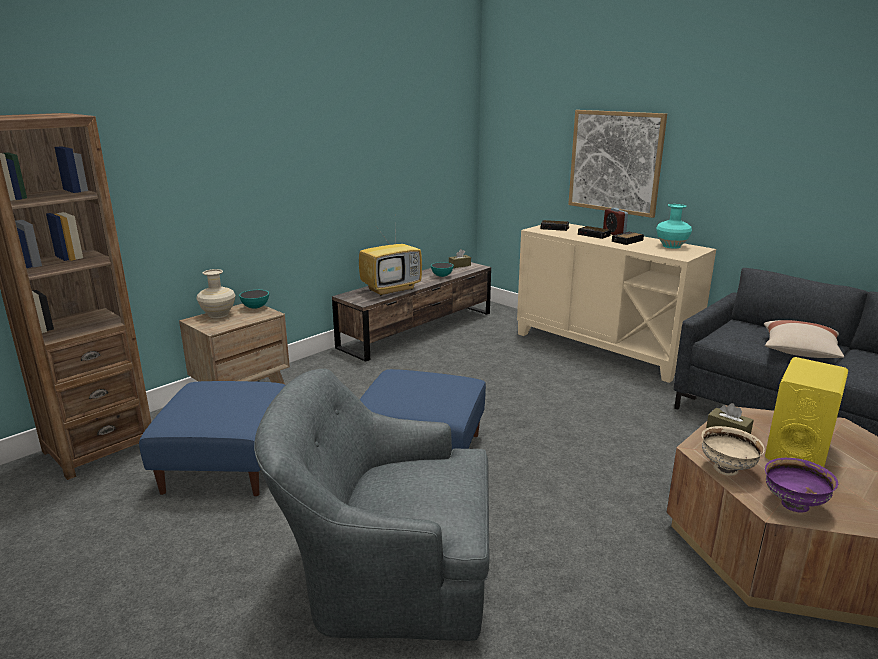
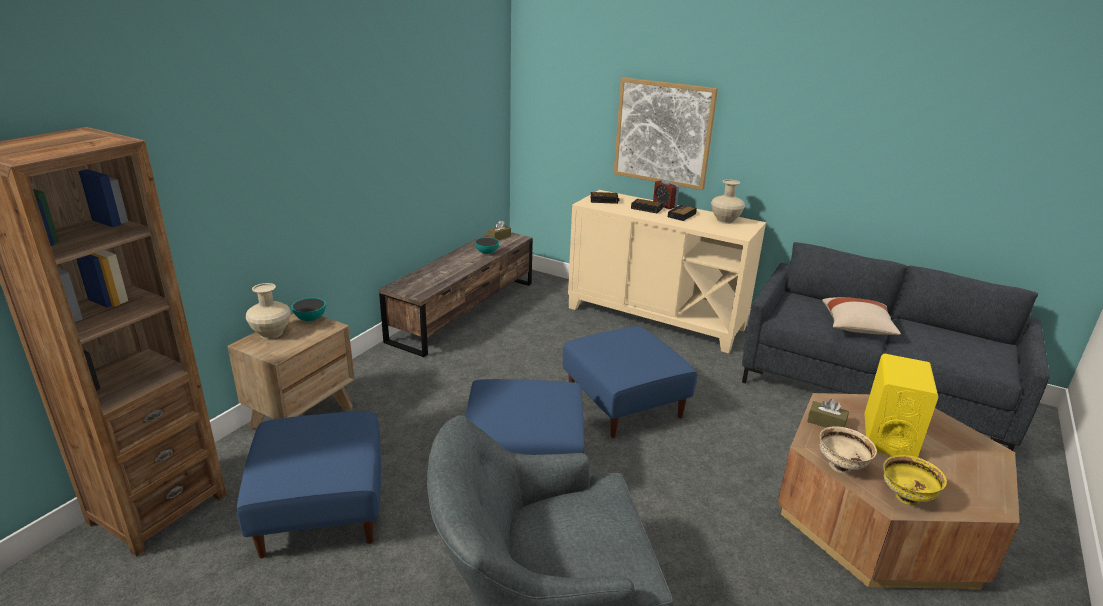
camera: 15 degrees left, 5 degrees up
(391, 289) = (441, 274): television -> none
(540, 414) = (623, 403): none -> blue ottoman
(671, 246) = (725, 220): turquoise vase -> beige vase
(794, 505) = (906, 498): purple bowl -> yellow bowl

